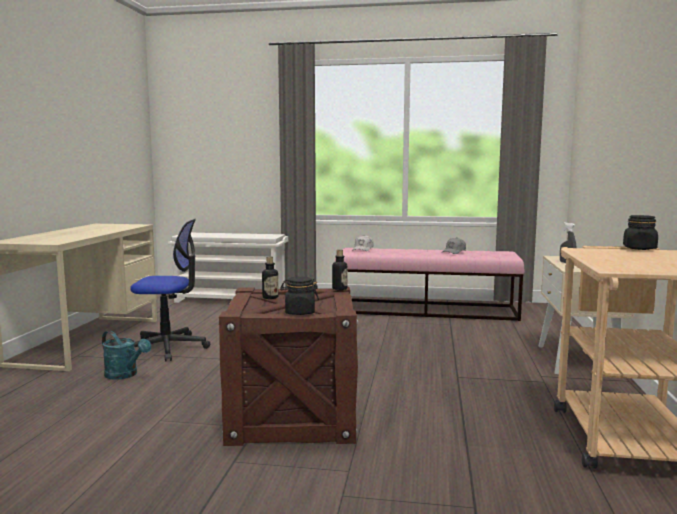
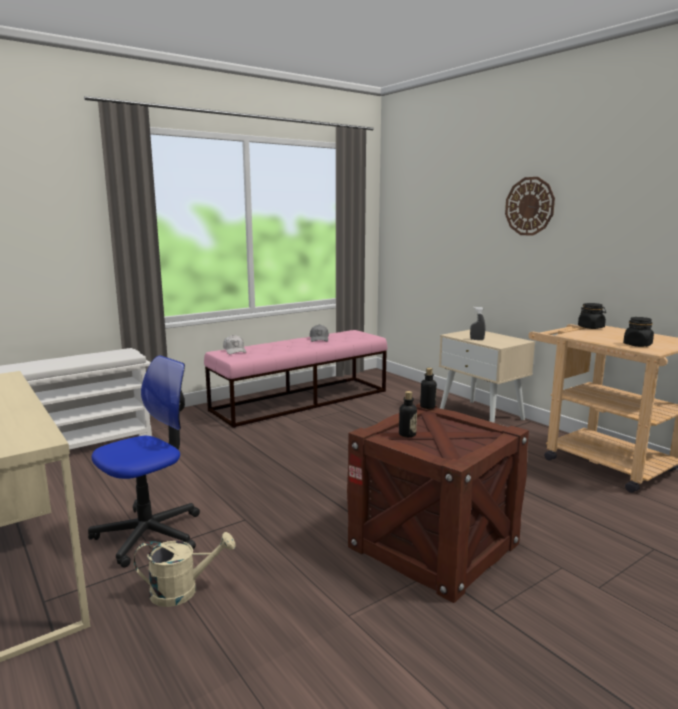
camera: 45 degrees left, 5 degrees up
(125, 375) = (183, 591): turquoise watering can -> beige watering can
(299, 312) = (483, 442): black jar -> black jar (637, 345)
(645, 97) = (529, 206): none -> wall clock

